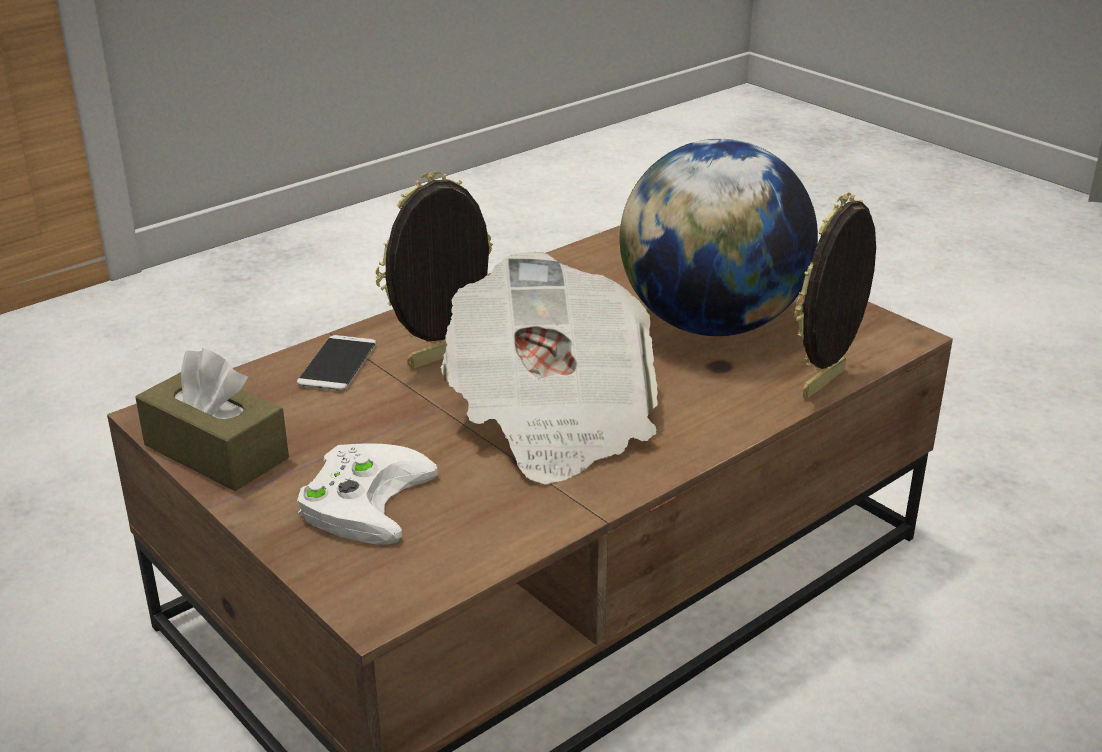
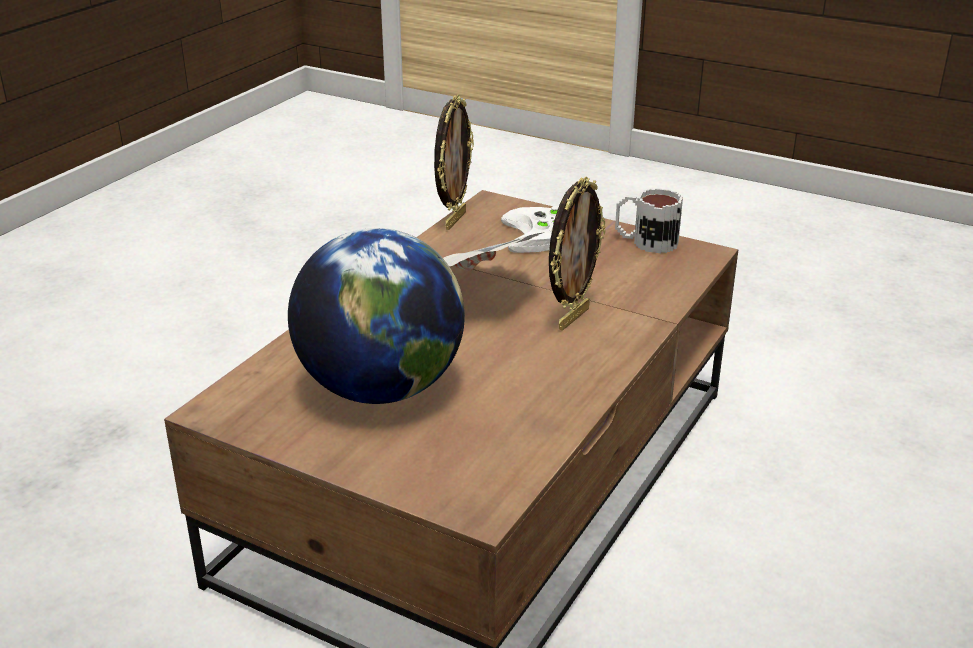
camera: 160 degrees right, 0 degrees up
(216, 452) = (645, 241): brown tissue box -> mug
(337, 364) = (640, 300): phone -> none
(826, 385) = (277, 351): picture frame -> picture frame (454, 220)

